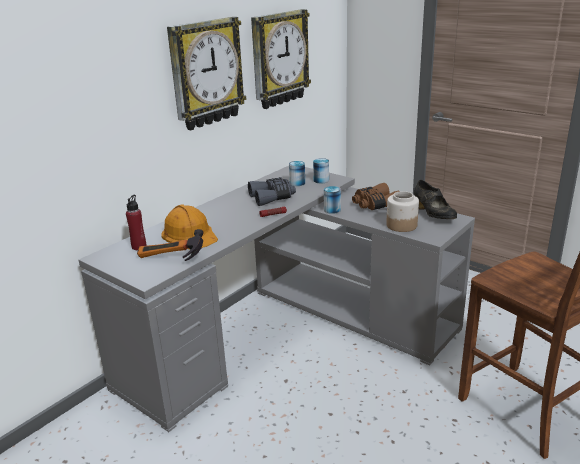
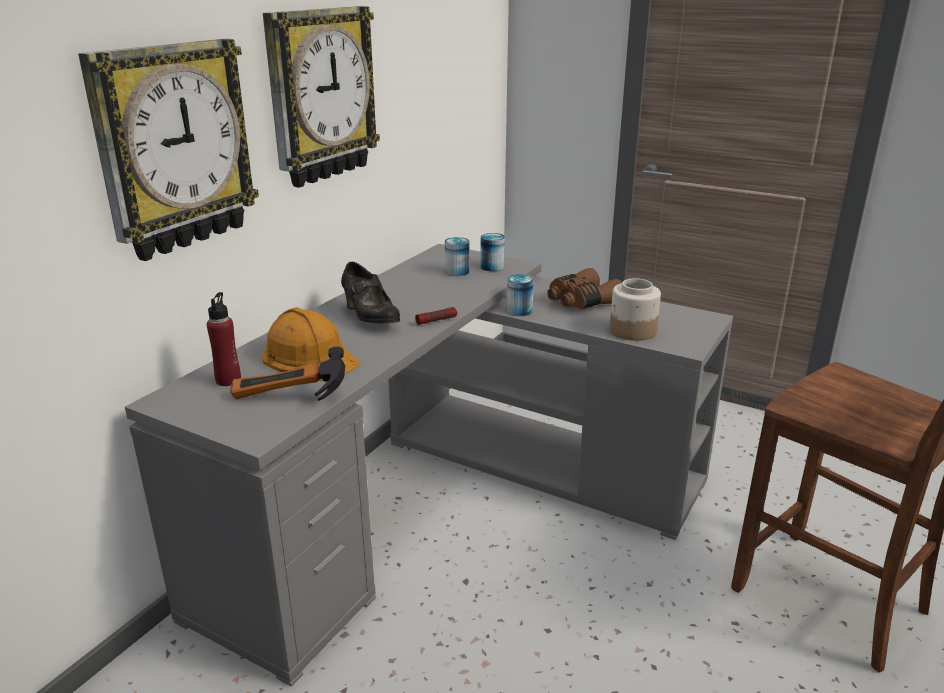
camera: 10 degrees left, 0 degrees up
(272, 197) = (426, 294): grey binoculars -> none
(279, 59) = (421, 80): wall clock -> wall clock (173, 148)
(433, 215) = (672, 314): black shoe -> black shoe (370, 318)

